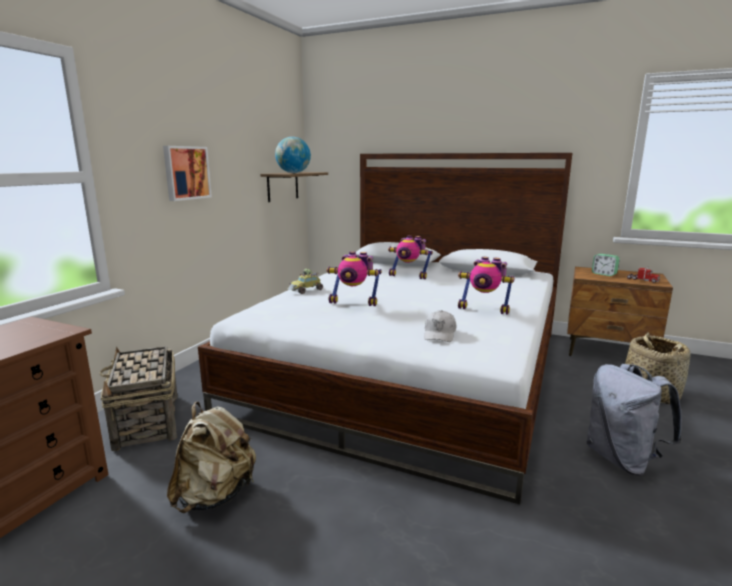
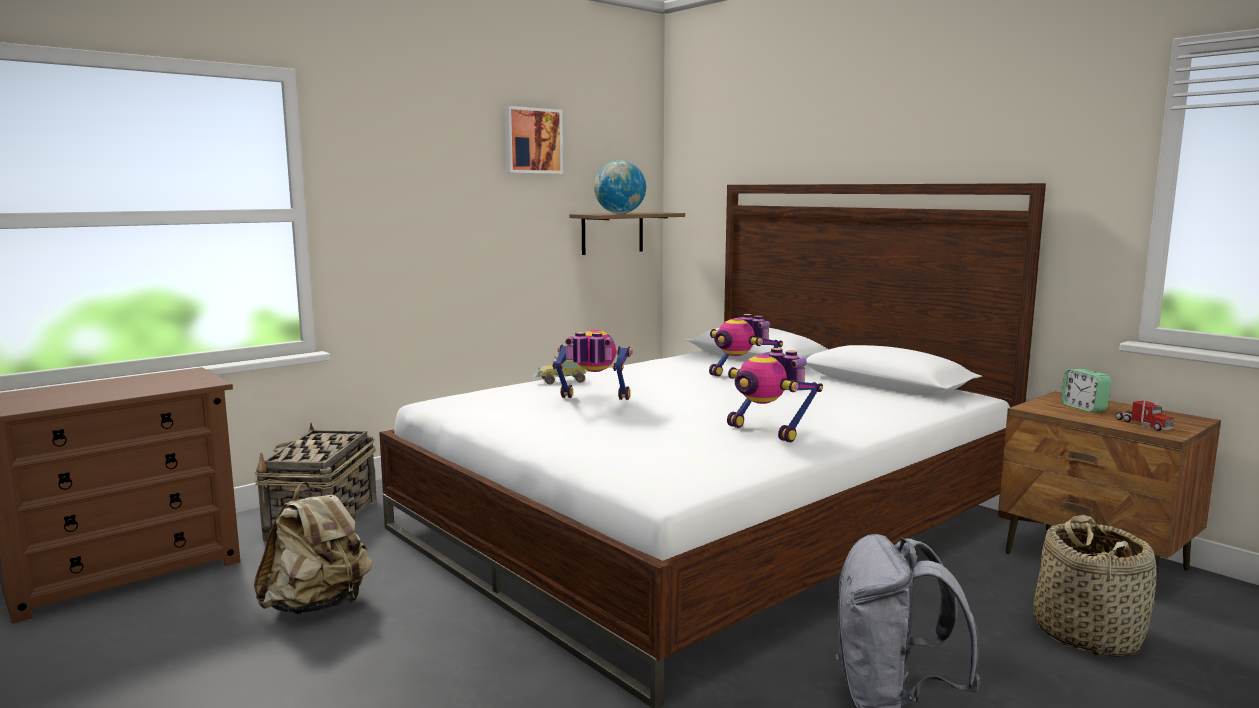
camera: 25 degrees right, 5 degrees down
(186, 173) = (440, 211): picture -> picture (532, 141)
(354, 302) = (593, 400): toy robot -> toy robot turned 150 degrees clockwise
(439, 334) = (641, 451): white cap -> none

